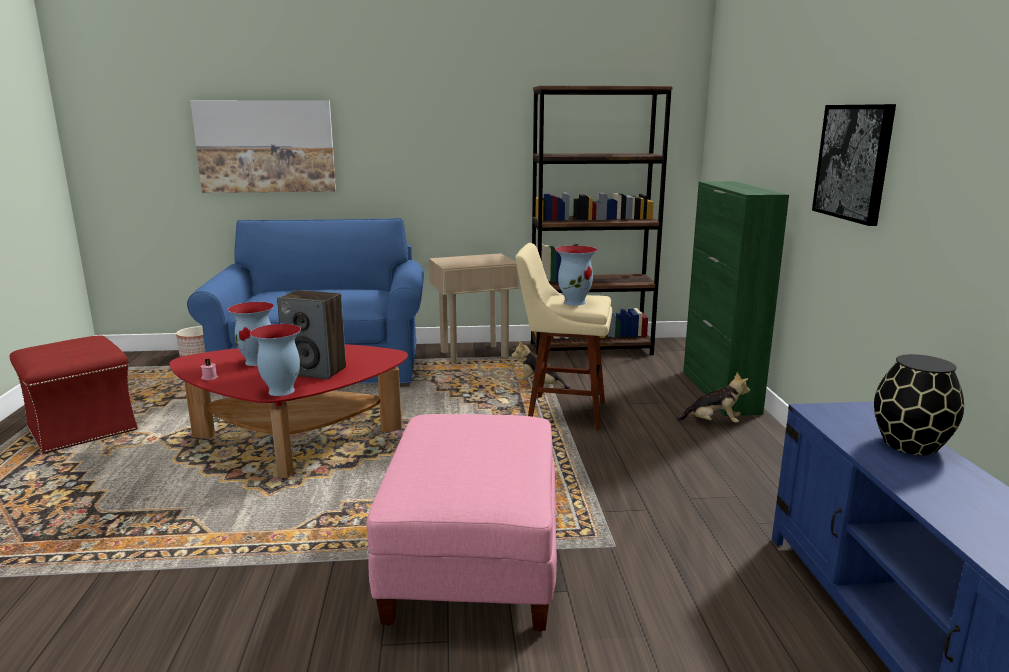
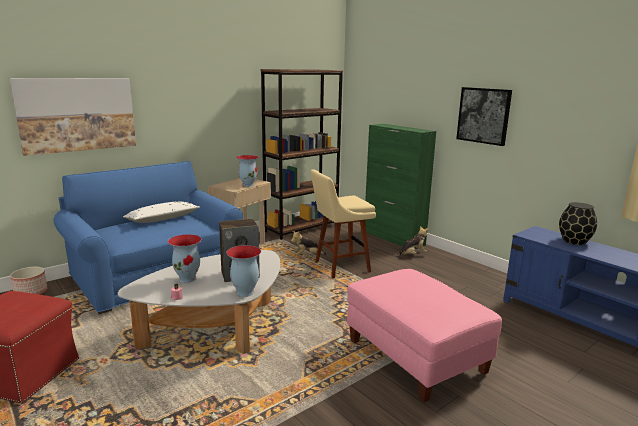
camera: 35 degrees left, 0 degrees up
(294, 442) = (216, 329): red coffee table -> white coffee table
(336, 292) = (162, 219): none -> white pillow
(575, 302) = (350, 201): vase -> vase (248, 185)

